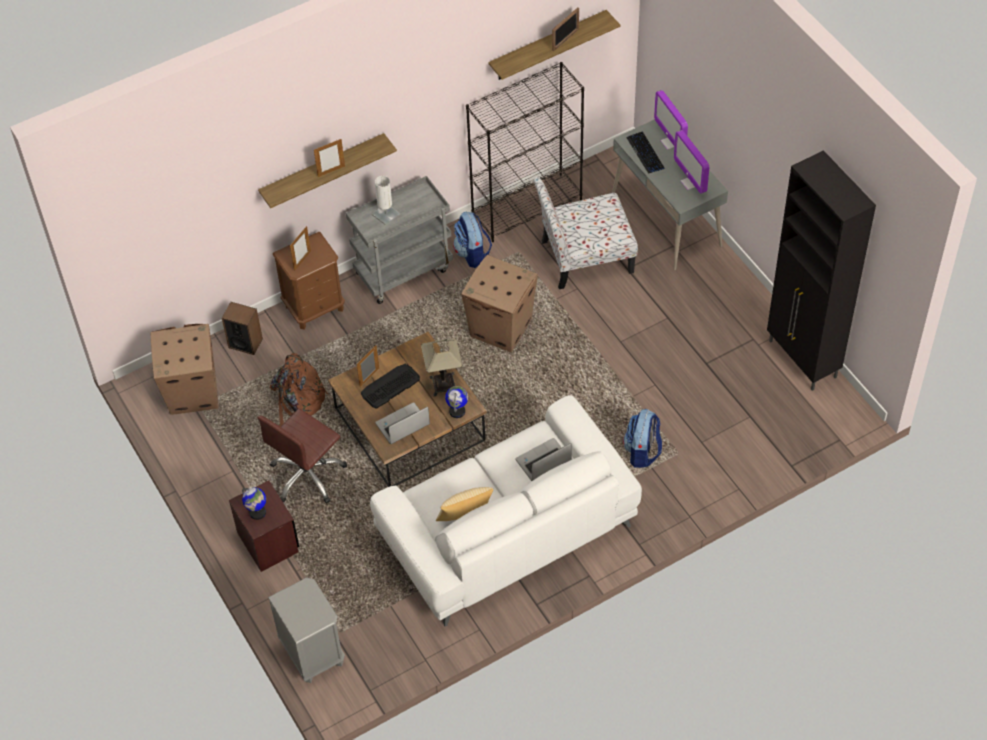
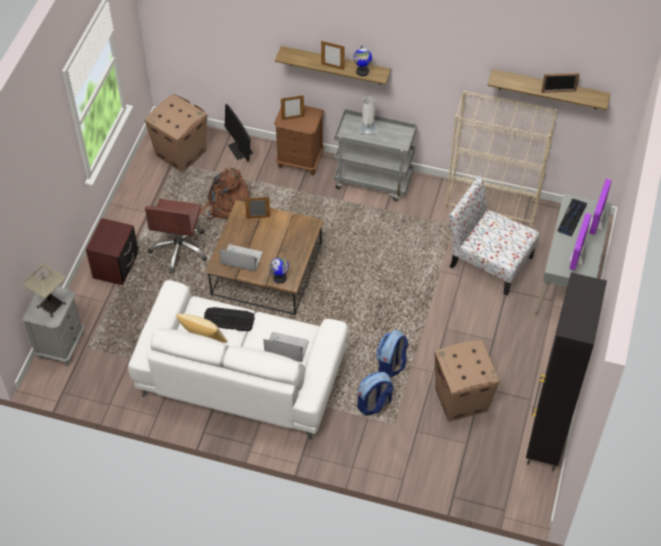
camera: 45 degrees right, 0 degrees up
(245, 343) = (240, 150): speaker -> monitor
(257, 512) = (105, 237): globe -> globe (362, 71)
(308, 475) = (180, 249): brown office chair -> brown office chair turned 75 degrees counterclockwise
(390, 386) = (263, 232): keyboard -> keyboard (228, 319)
(443, 384) = (292, 256): table lamp -> table lamp (51, 305)
(472, 254) = (425, 204): backpack -> backpack (391, 364)
(501, 328) = (387, 260): cardboard box -> cardboard box (461, 399)
(527, 207) = (492, 203): black bookcase -> beige bookcase

